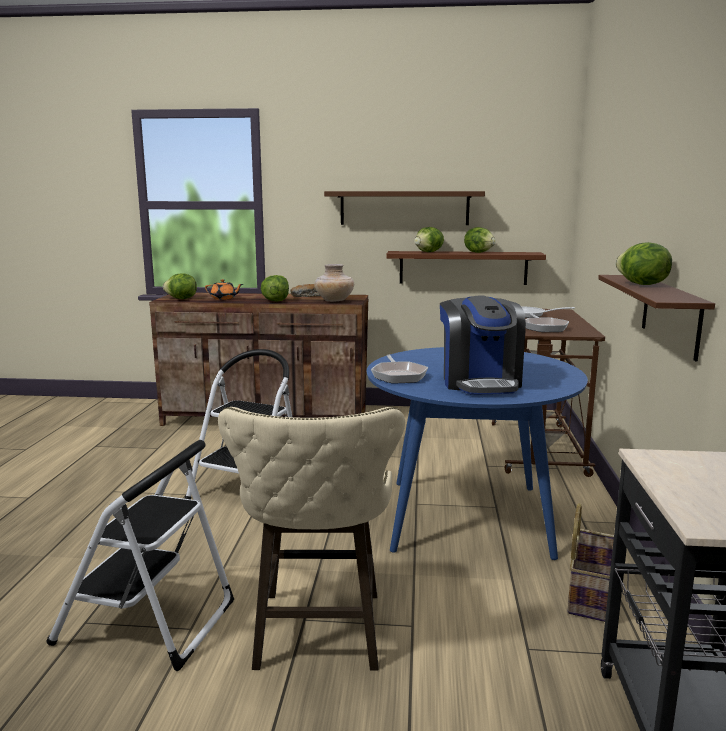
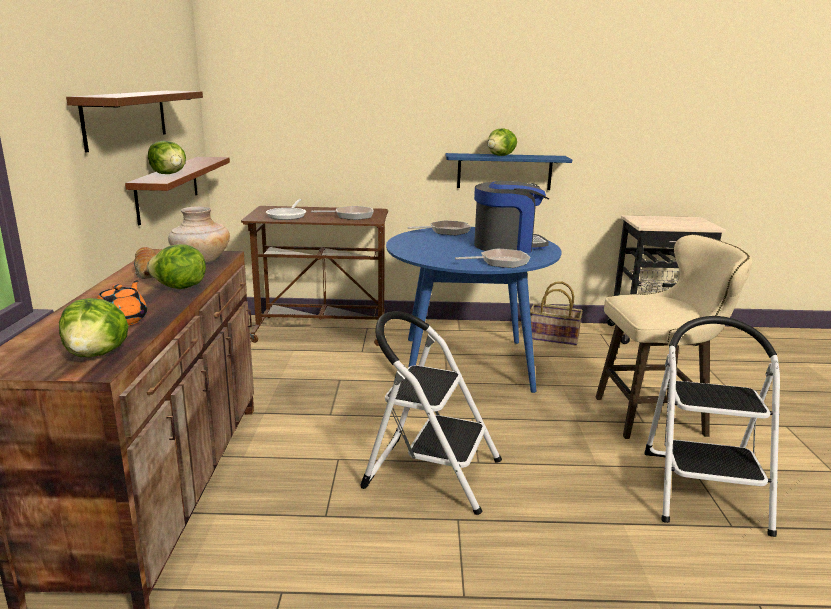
camera: 95 degrees left, 5 degrees up
(479, 252) = (190, 165): lettuce -> none
(543, 364) = (446, 231): none -> frying pan
(670, 315) = (504, 171): brown shelf -> blue shelf

